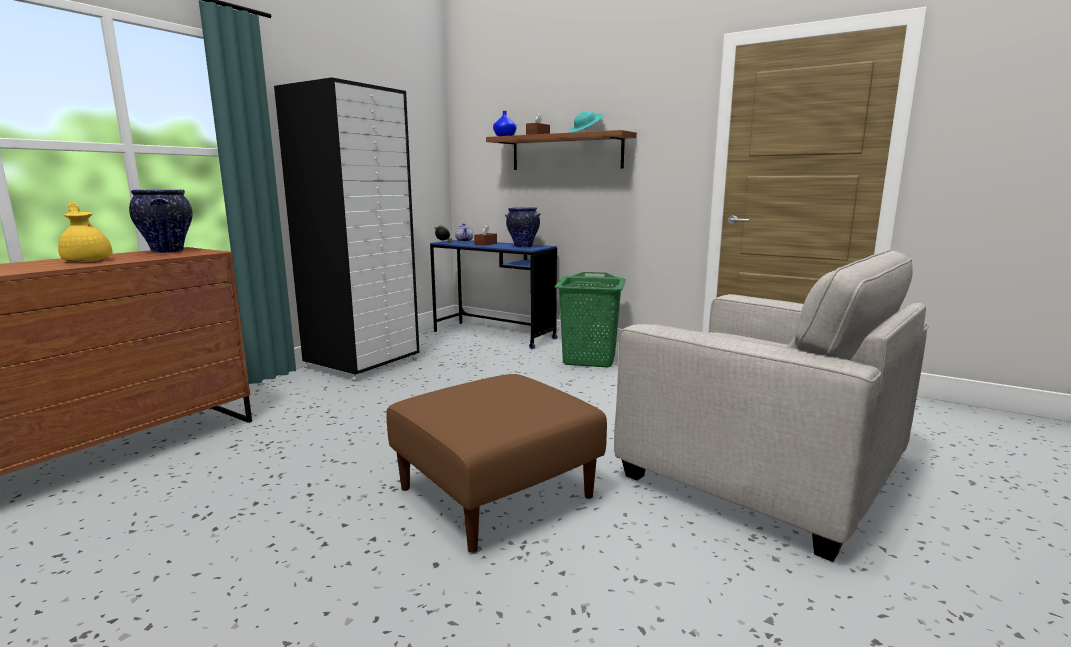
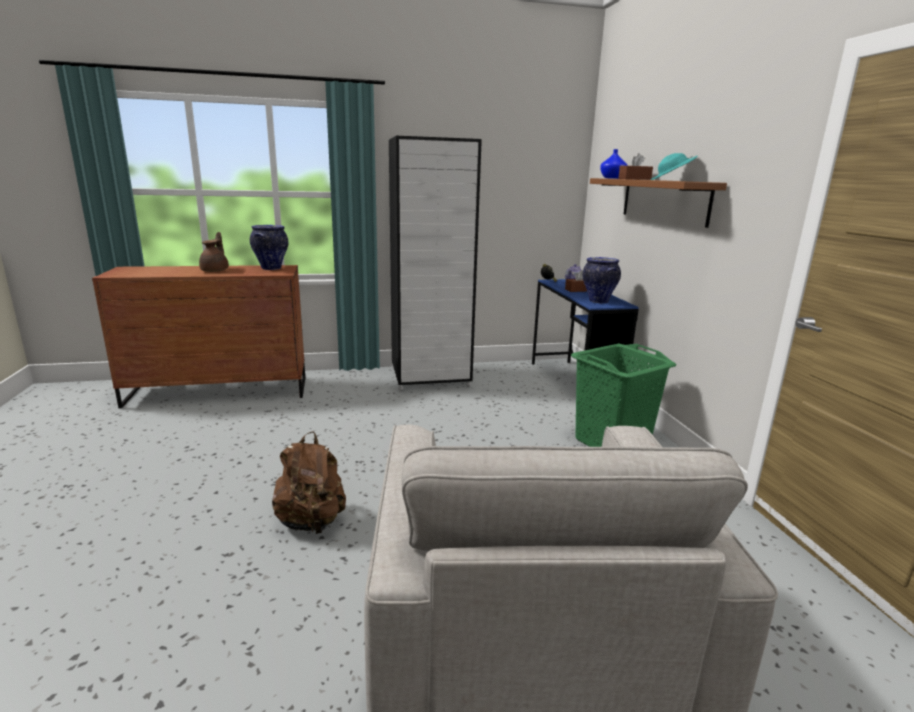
camera: 45 degrees right, 5 degrees up
(88, 260) = (216, 270): yellow teapot -> brown teapot
(496, 491) = (311, 522): brown ottoman -> brown backpack

